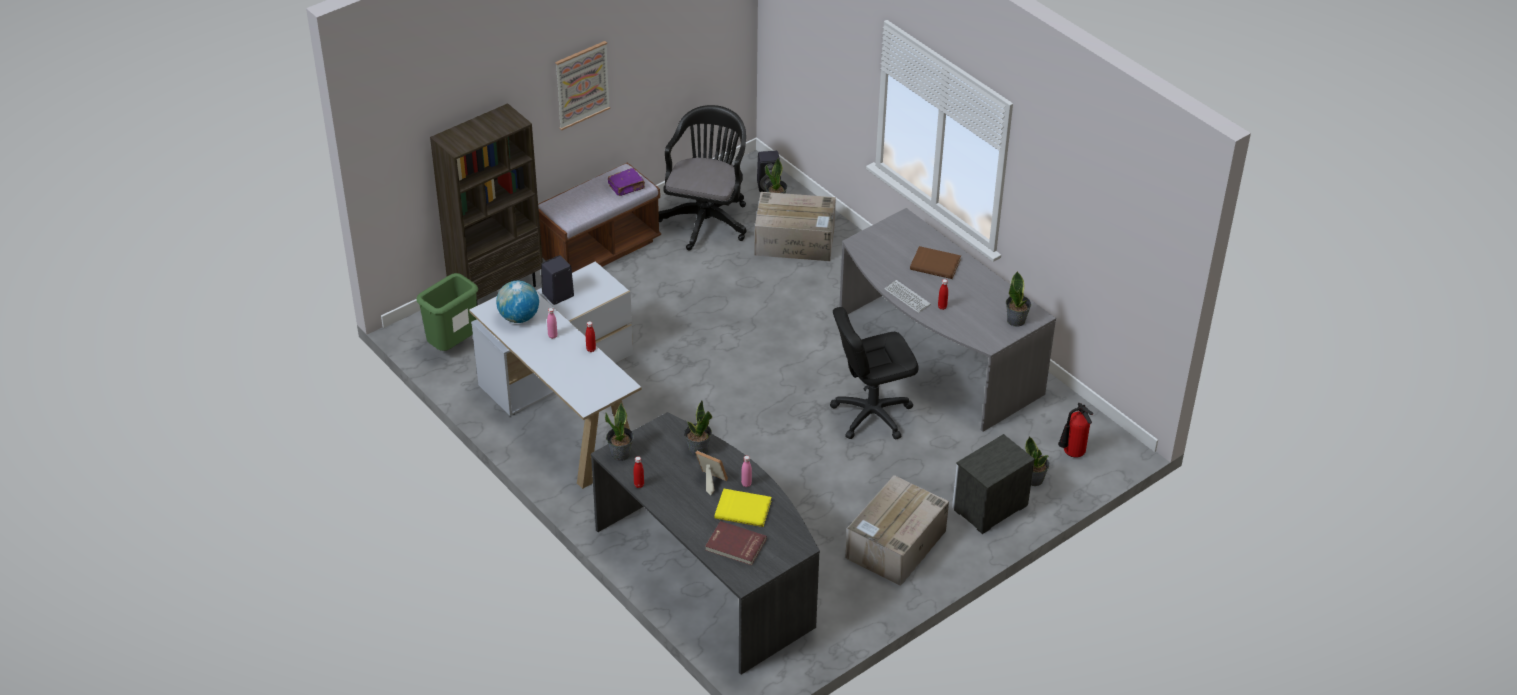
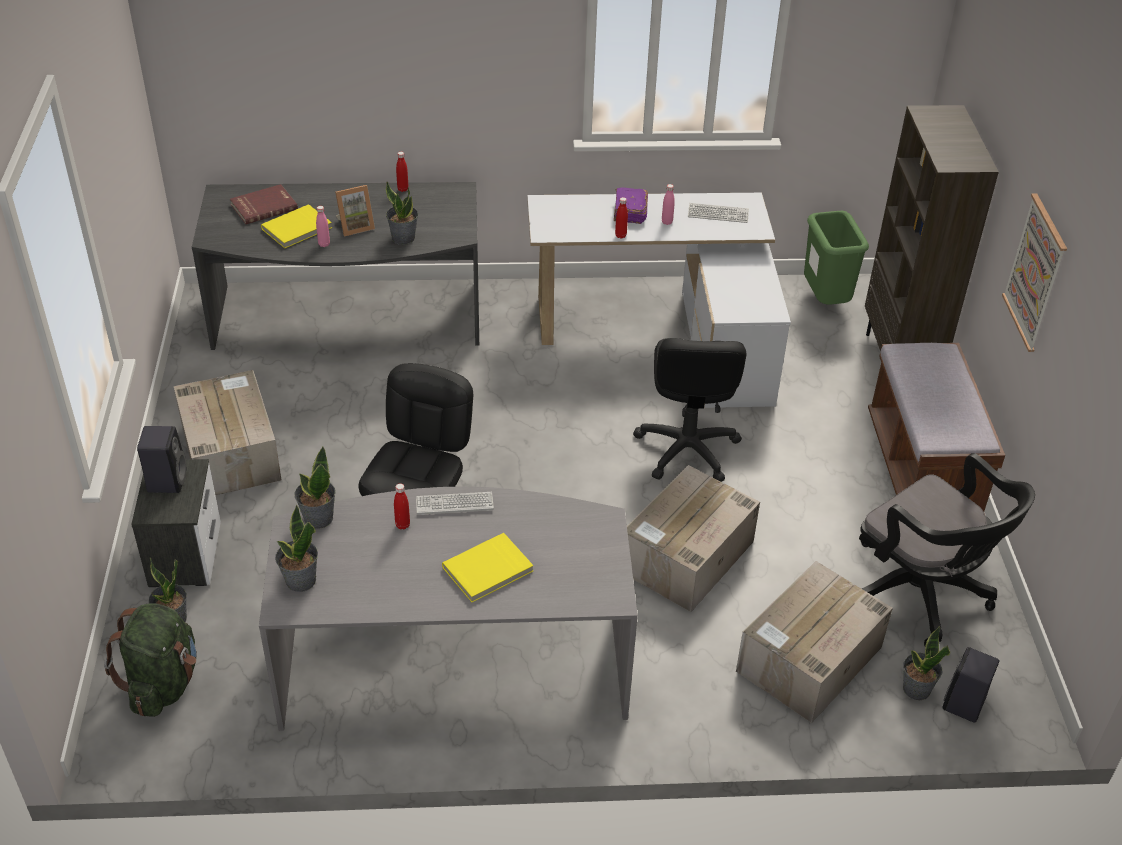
camera: 125 degrees right, 0 degrees up
(519, 317) = (718, 214): globe -> keyboard
(557, 295) = (751, 273): black speaker -> black speaker (167, 480)
(621, 454) = (454, 196): potted plant -> potted plant (318, 518)
(627, 187) = (937, 421): purple book -> purple book (629, 213)
(678, 346) = (686, 449): none -> black office chair
(769, 309) = (686, 557): none -> cardboard box
(935, 264) = (488, 570): brown book -> yellow book
(1072, 454) = (163, 683): fire extinguisher -> green backpack

